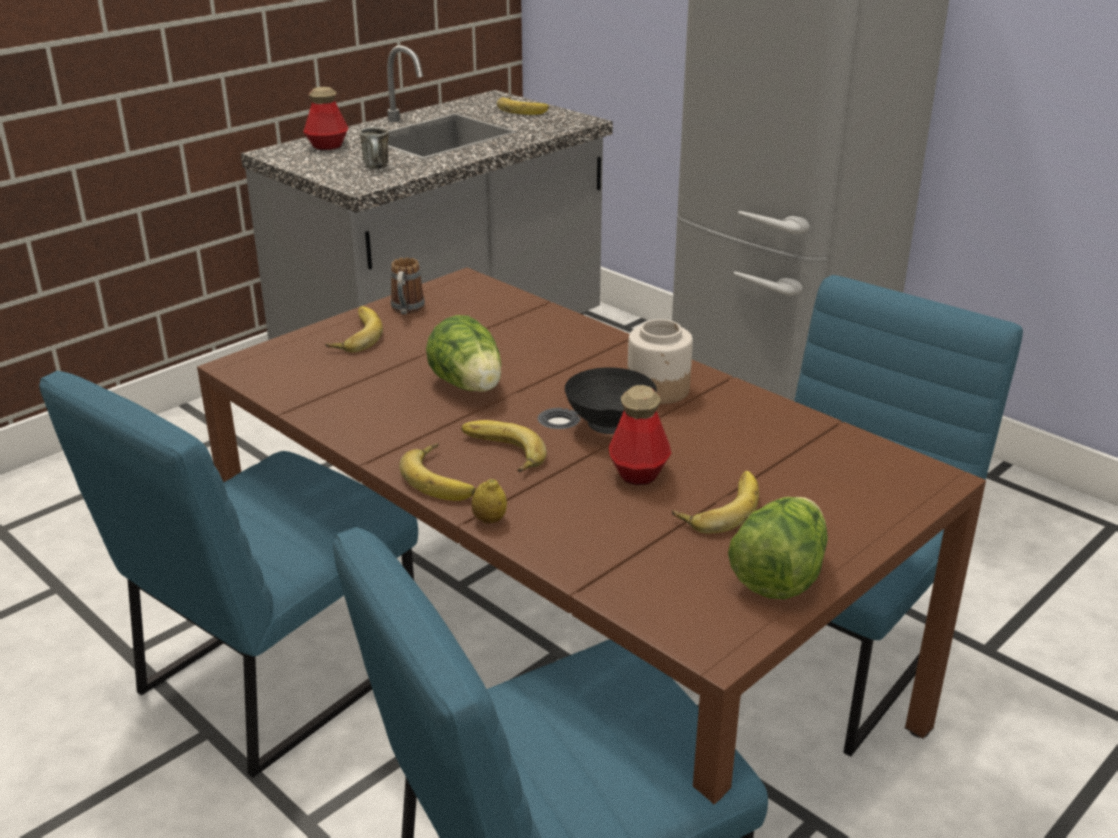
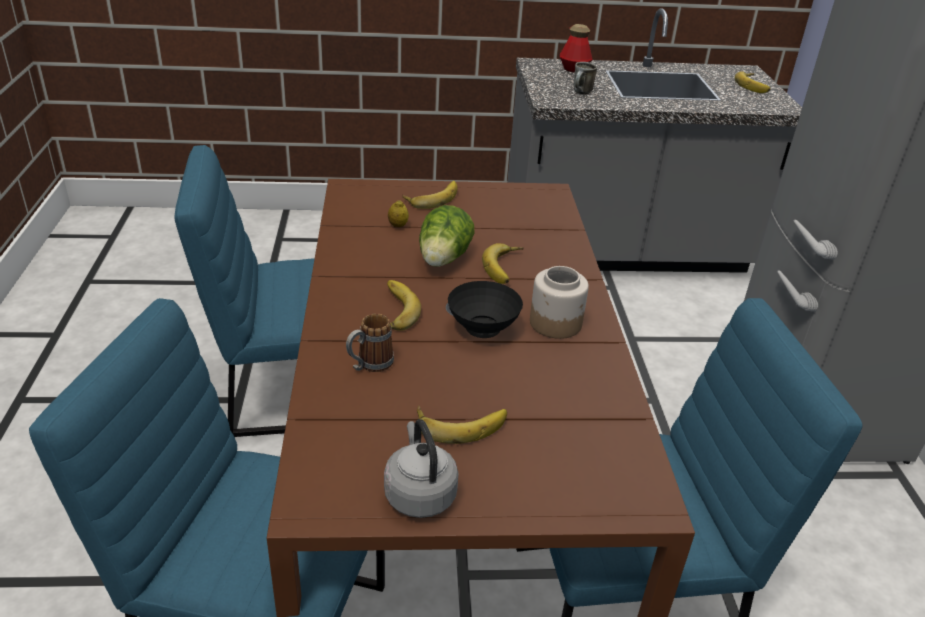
camera: 40 degrees right, 5 degrees up
(406, 310) = (485, 195): mug -> mug (369, 365)
(443, 478) = (339, 307): banana -> banana (506, 268)
(489, 520) = (320, 347): lemon -> lemon (398, 225)
(639, 473) = (449, 370): bottle -> none
(779, 576) = (419, 493): lettuce -> grey kettle

